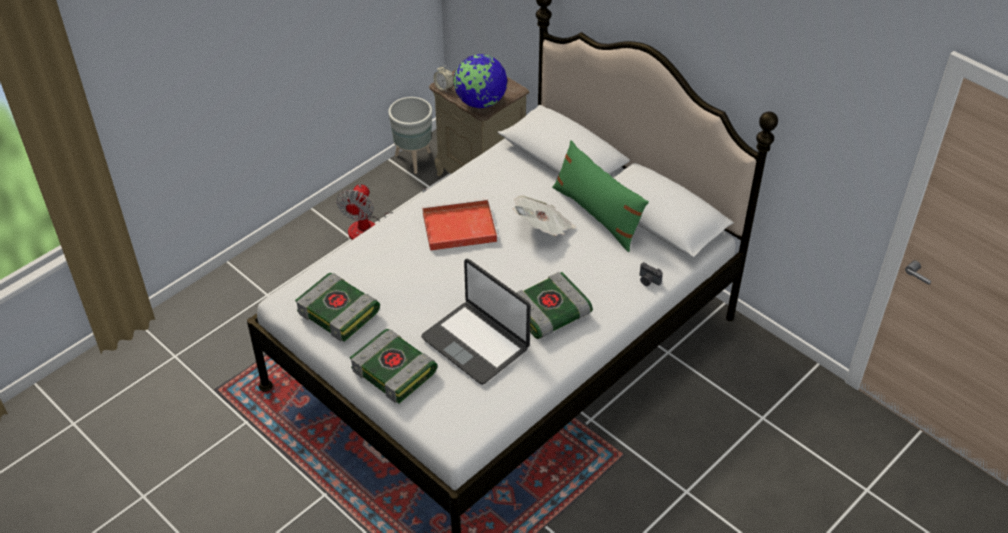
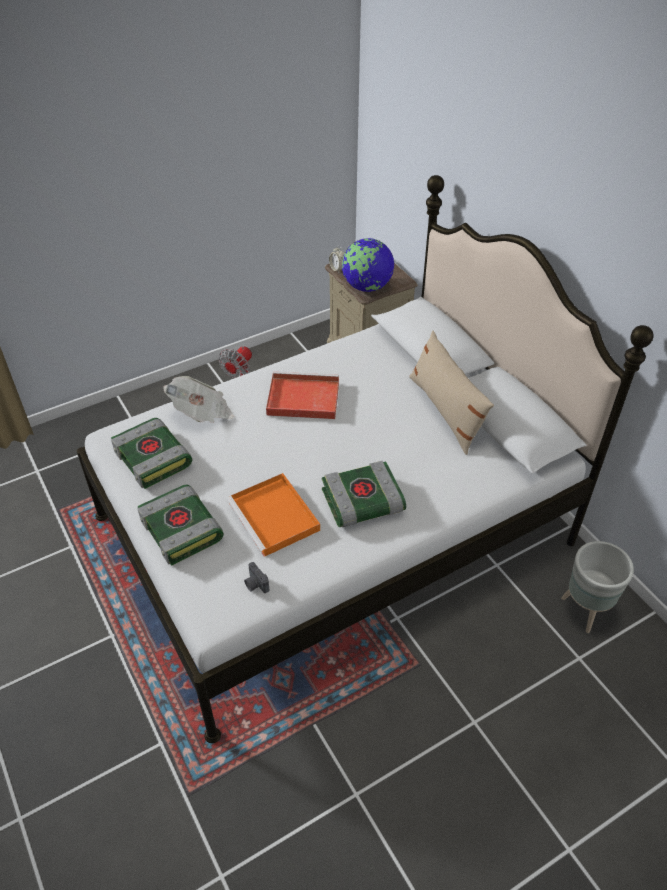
camera: 15 degrees right, 0 degrees up
(413, 160) = (312, 338): grey planter -> grey planter (584, 611)
(476, 342) = (275, 517): laptop -> orange tray
(543, 228) = (387, 414): newspaper -> newspaper (202, 413)
(597, 214) = (446, 411): green pillow -> beige pillow
(648, 281) = (477, 489): camera -> camera (255, 584)

